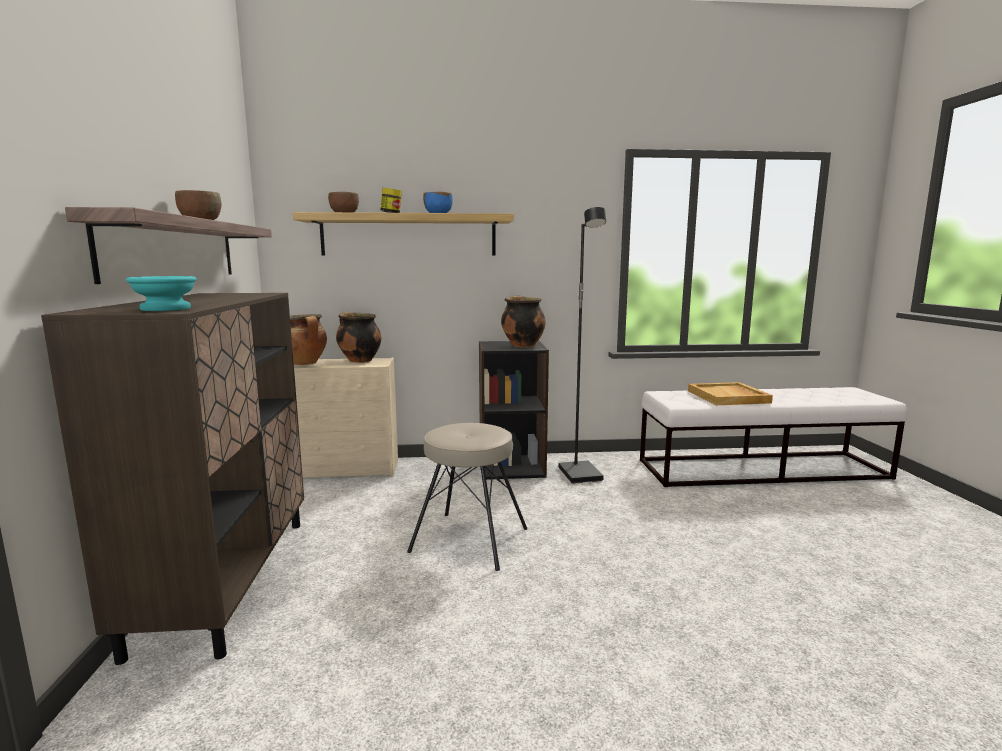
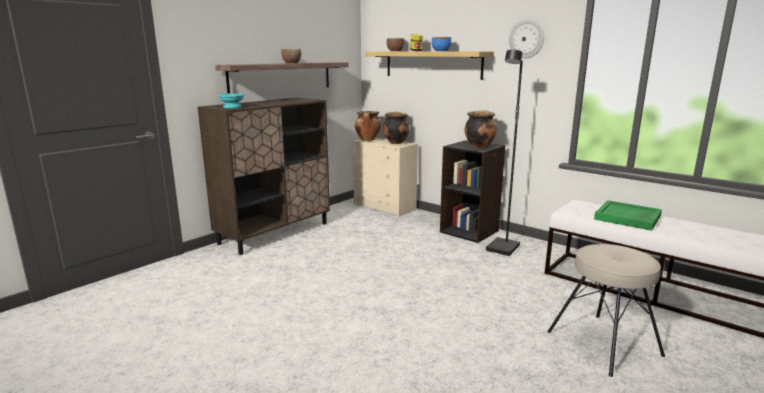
camera: 45 degrees right, 5 degrees up
(470, 539) = (380, 254): beige stool -> beige stool (604, 343)
(555, 201) = (526, 39): none -> wall clock
(729, 397) = (628, 218): beige tray -> green tray

